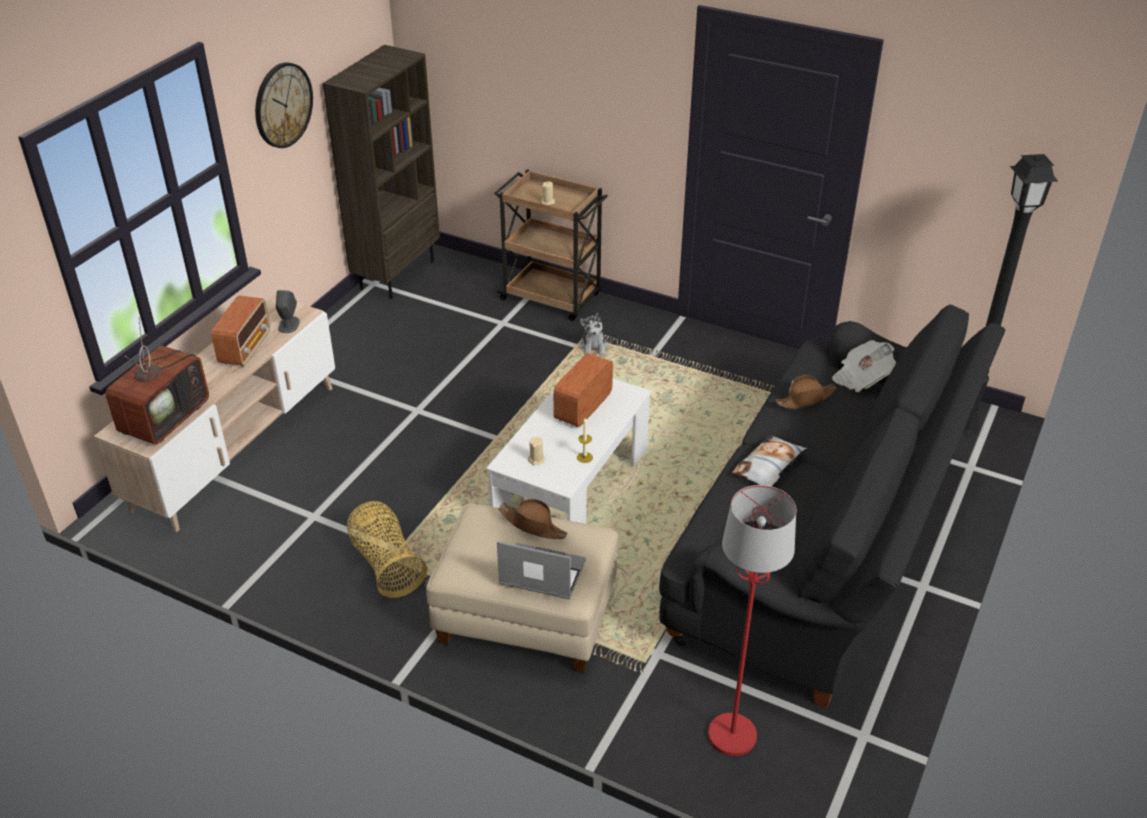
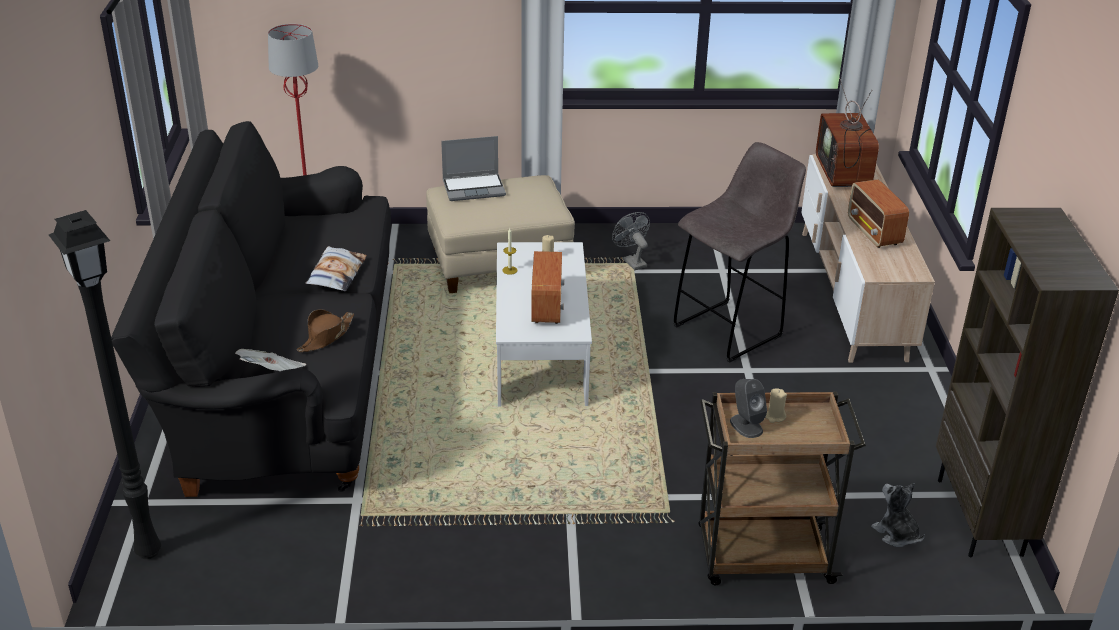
camera: 150 degrees right, 5 degrees down
(283, 105) = (1038, 169): wall clock -> none
(288, 325) = (873, 260): grey speaker -> grey speaker (746, 425)
(386, 450) = (730, 330): none -> grey stool
(386, 564) = (631, 261): basket -> grey fan
(533, 525) = (506, 210): brown hat -> none
(594, 347) = (645, 501): plush toy -> plush toy (896, 534)

